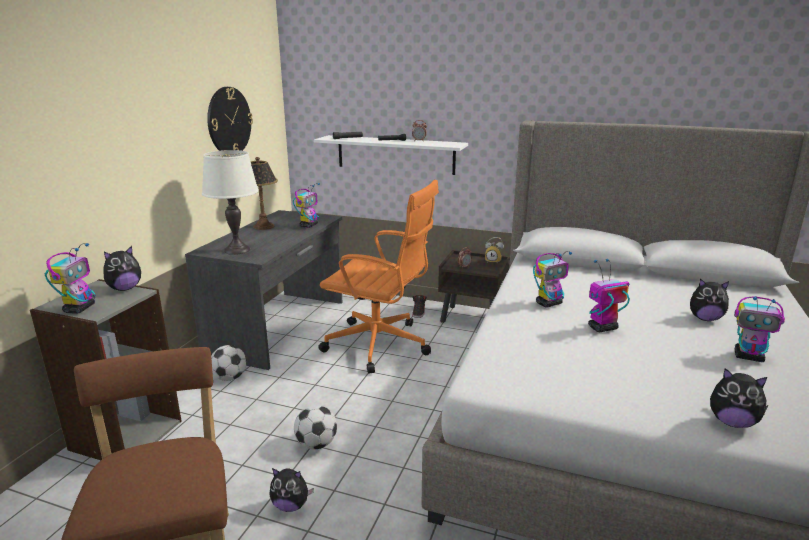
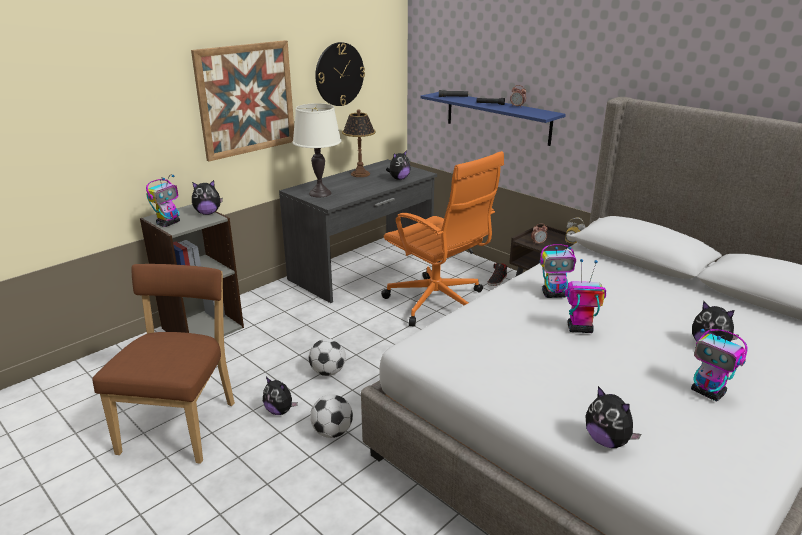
camera: 25 degrees right, 5 degrees up
(142, 150) = (246, 99): none -> picture
(230, 377) = (298, 302): football -> football (332, 432)
(309, 225) = (399, 179): toy robot -> plush toy
(395, 154) = (497, 117): white shelf -> blue shelf

